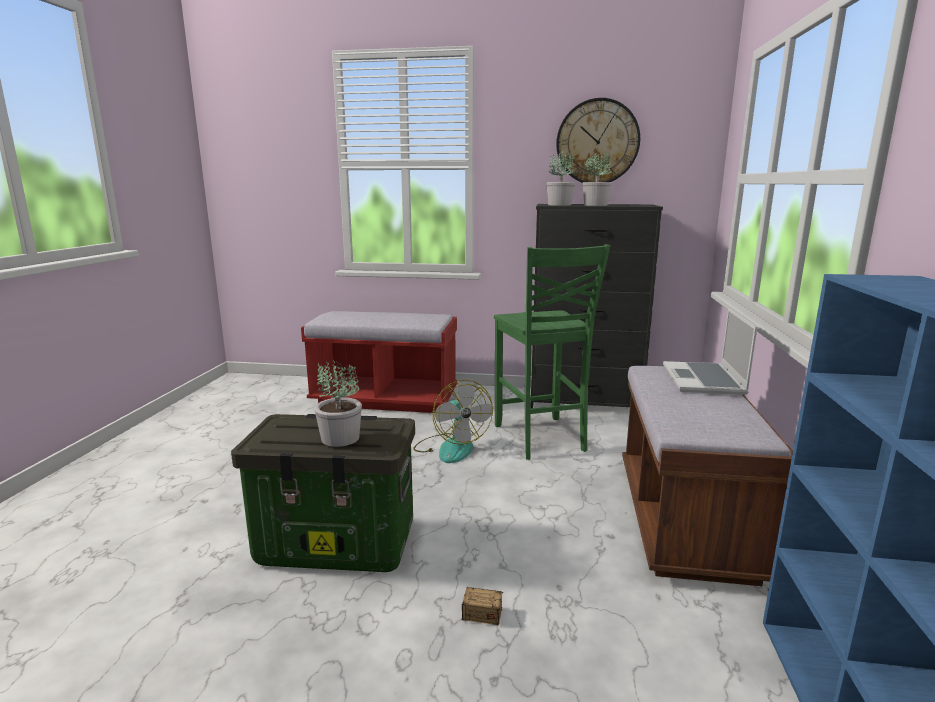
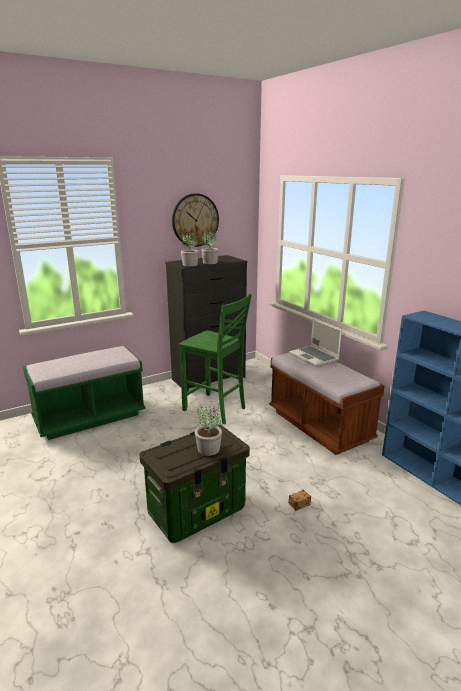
camera: 40 degrees left, 5 degrees up
(385, 399) = (90, 417): red bench -> green bench
(451, 447) = (177, 433): fan -> none

